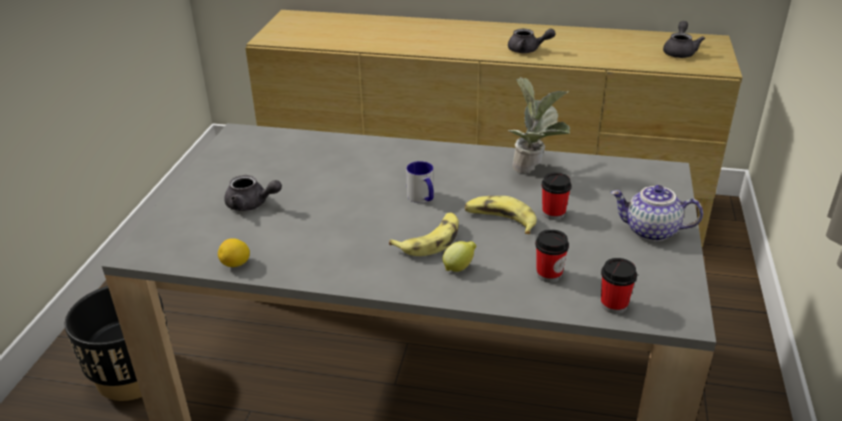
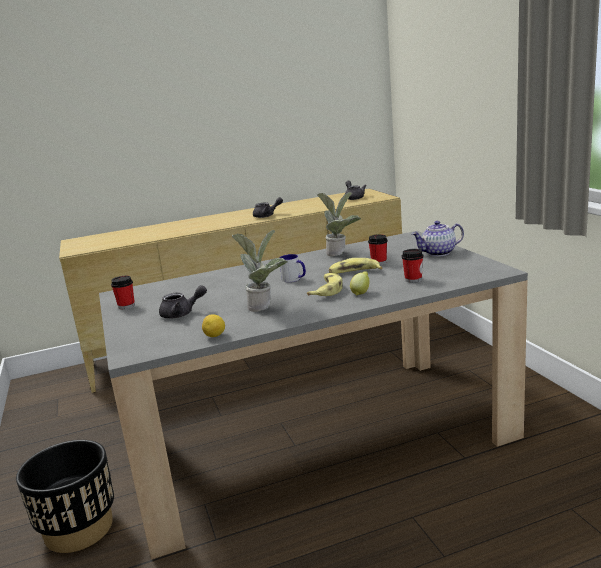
camera: 30 degrees left, 15 degrees down
(338, 235) = (265, 306): none -> potted plant
(614, 305) = (462, 278): cup -> cup (126, 306)

